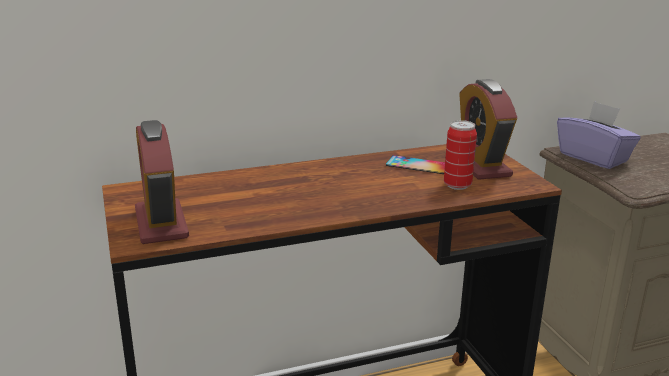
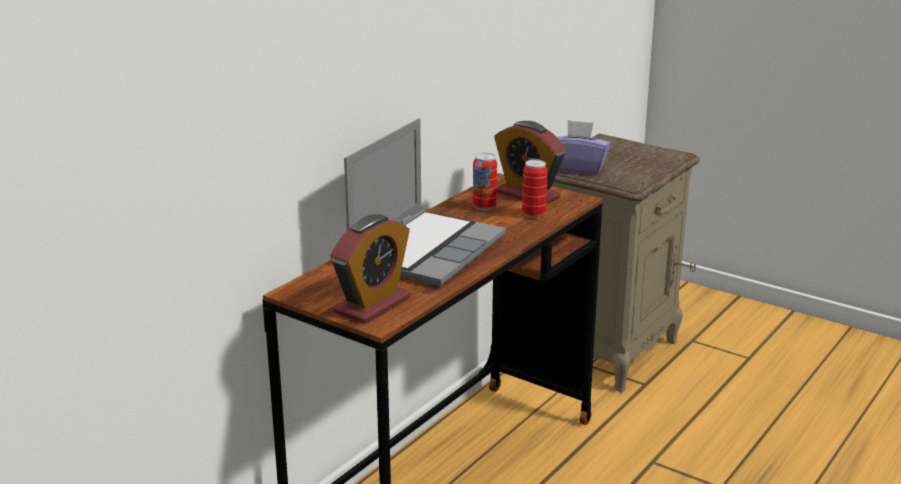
camera: 35 degrees left, 0 degrees up
(161, 223) = (372, 305): alarm clock -> alarm clock turned 90 degrees counterclockwise
(298, 188) = (427, 250): none -> laptop
(418, 165) = (484, 207): phone -> can

